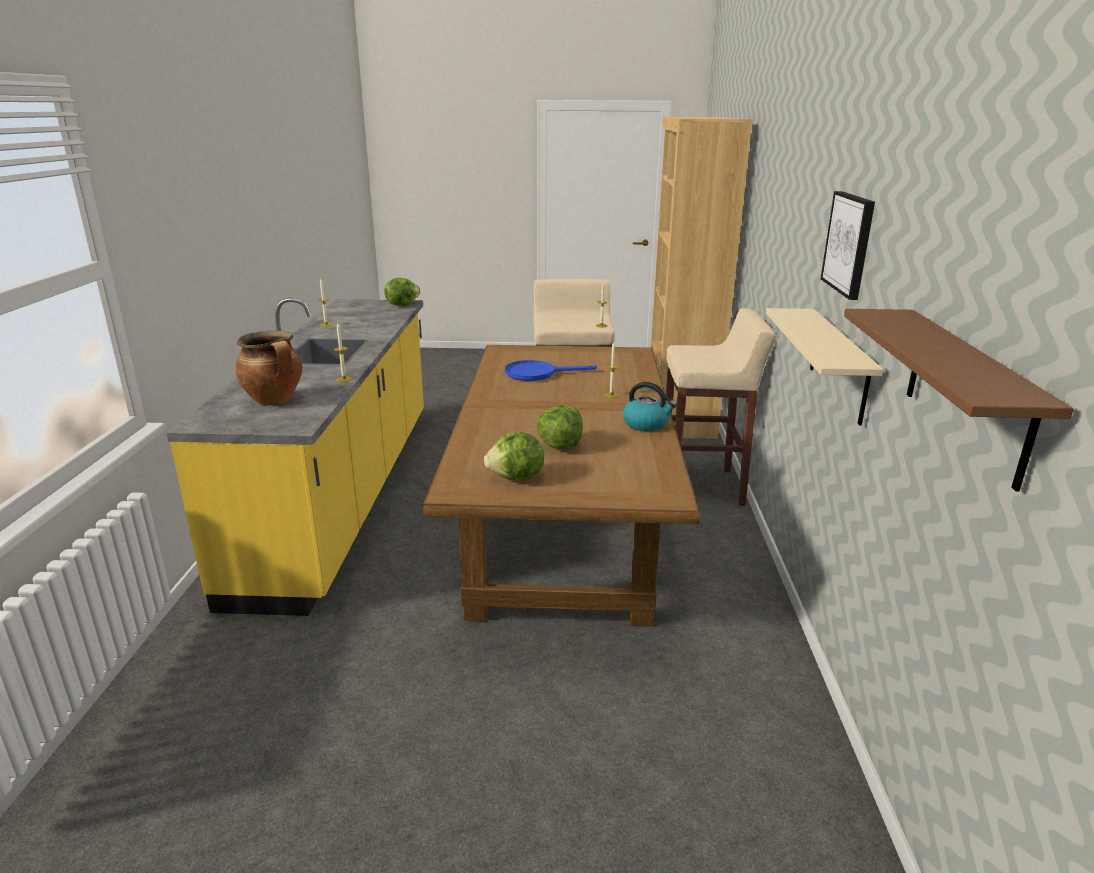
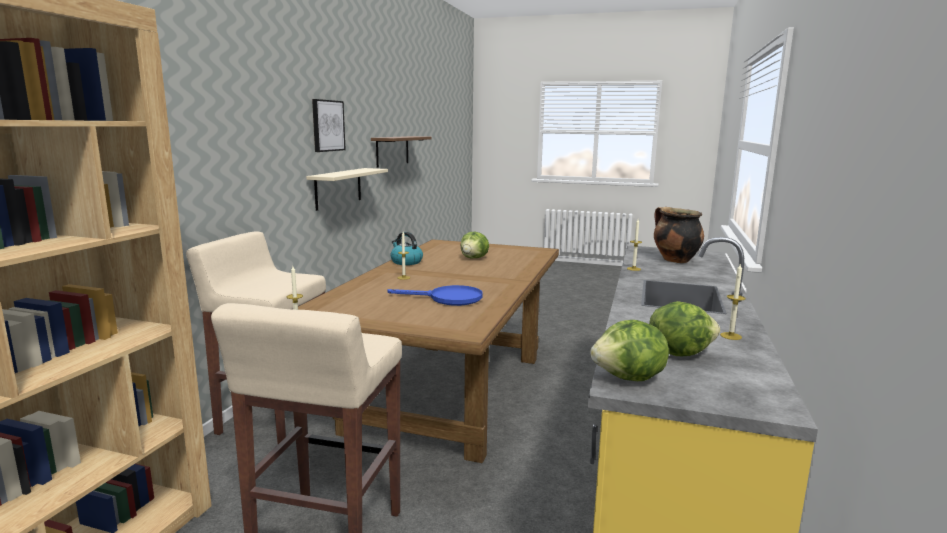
camera: 165 degrees left, 10 degrees down
(516, 478) = (508, 251): lettuce -> lettuce (678, 352)

